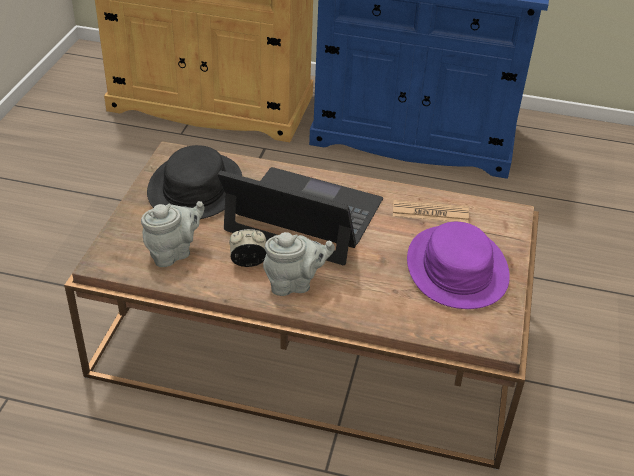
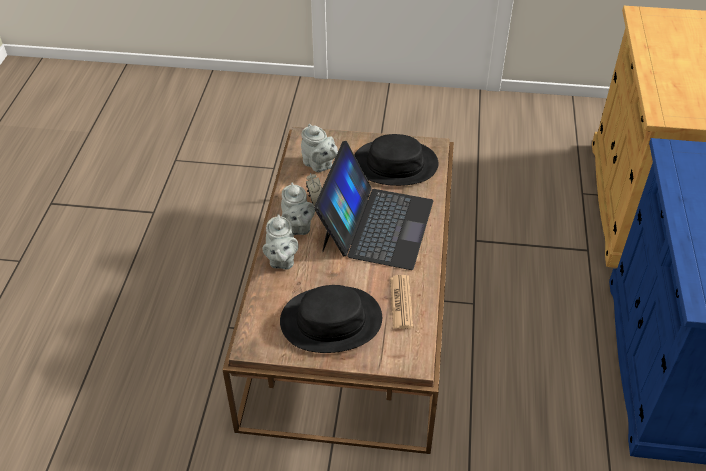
camera: 85 degrees right, 5 degrees up
(354, 303) = (281, 260): none -> grey teapot
(456, 268) = (331, 320): purple hat -> black hat

